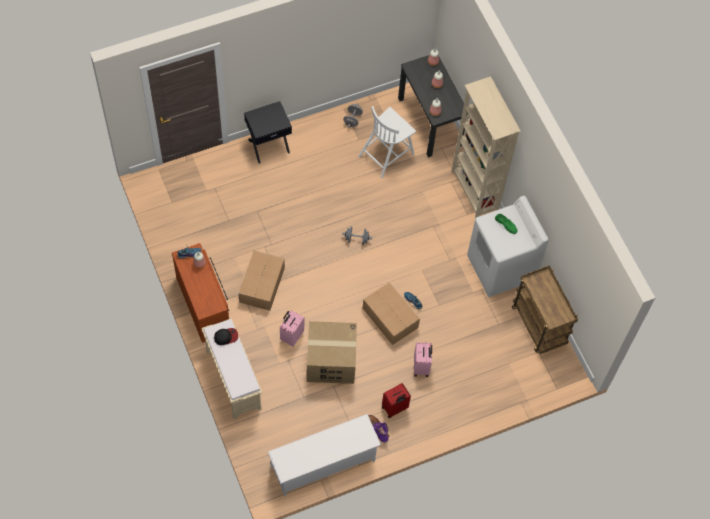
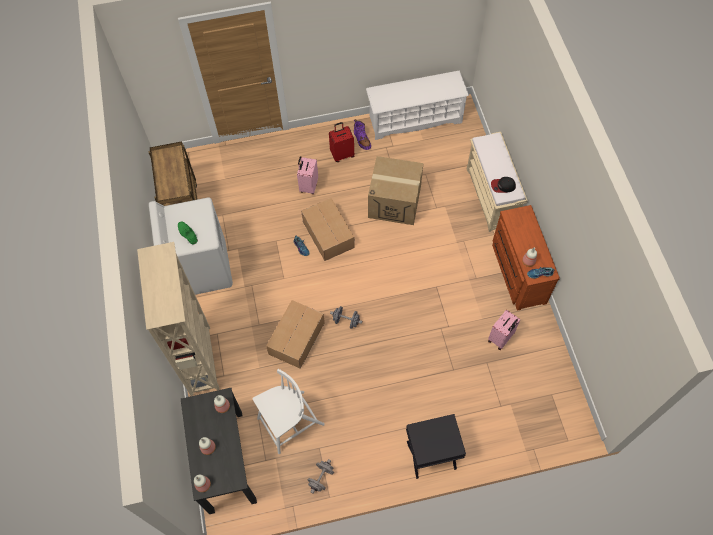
camera: 165 degrees left, 0 degrees up
(262, 284) = (454, 285): cardboard box -> cardboard box (296, 339)
(291, 336) = (430, 229): pink suitcase -> pink suitcase (501, 338)

